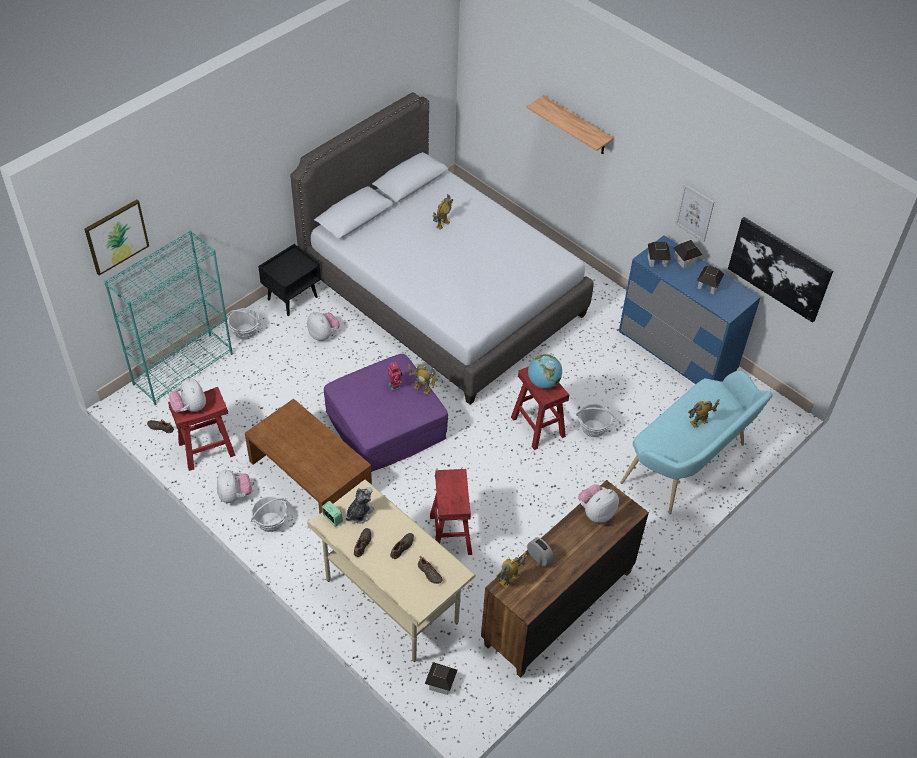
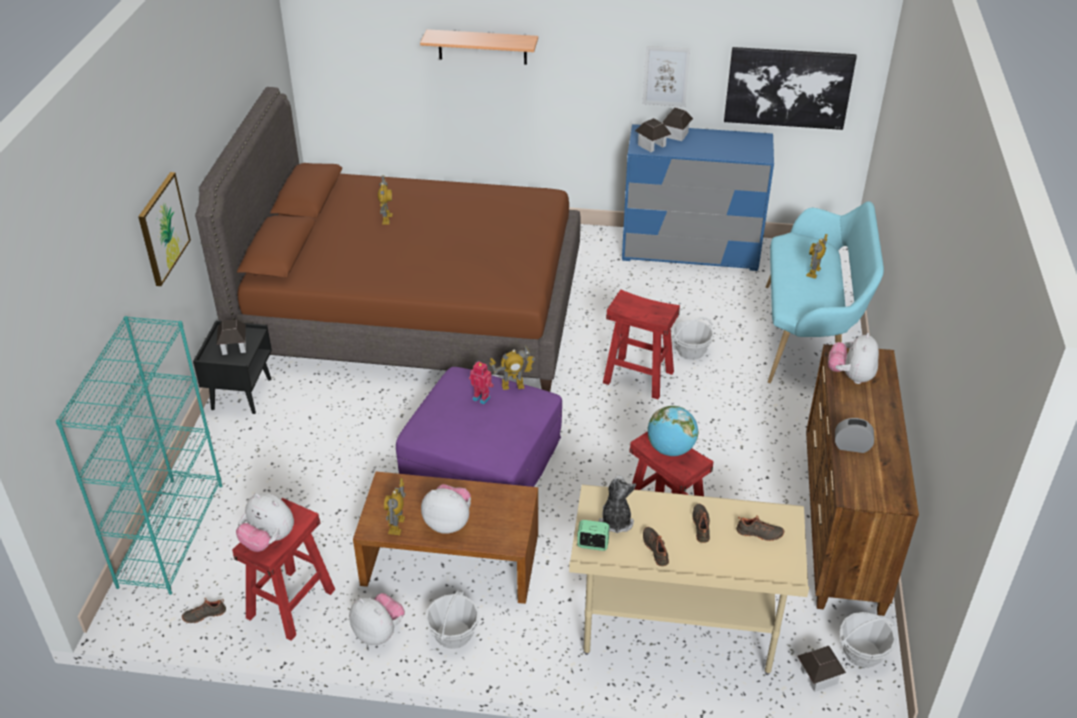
camera: 35 degrees left, 10 degrees down
(116, 236) = (51, 343): picture -> picture (163, 228)
(245, 332) = (216, 455): basket -> basket (862, 653)
(323, 335) = (317, 411): plush toy -> plush toy (448, 523)
(442, 295) = (412, 311): grey bed -> brown bed
(509, 580) = (851, 485): toy robot -> toy robot (397, 525)
(543, 382) = (643, 308): globe -> globe (671, 449)
(708, 286) = (720, 145): toy house -> toy house (234, 347)

